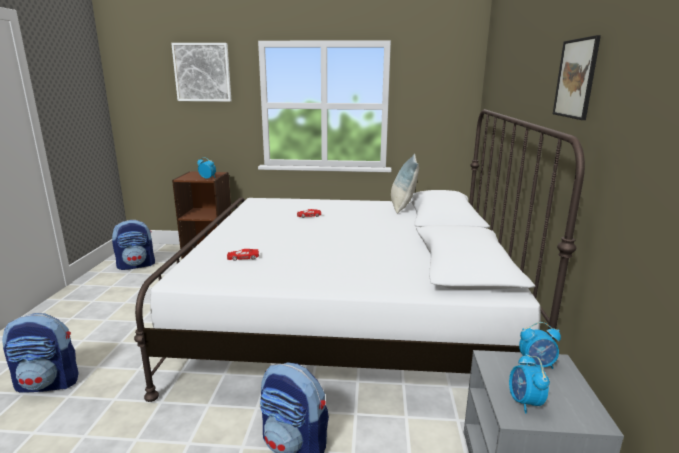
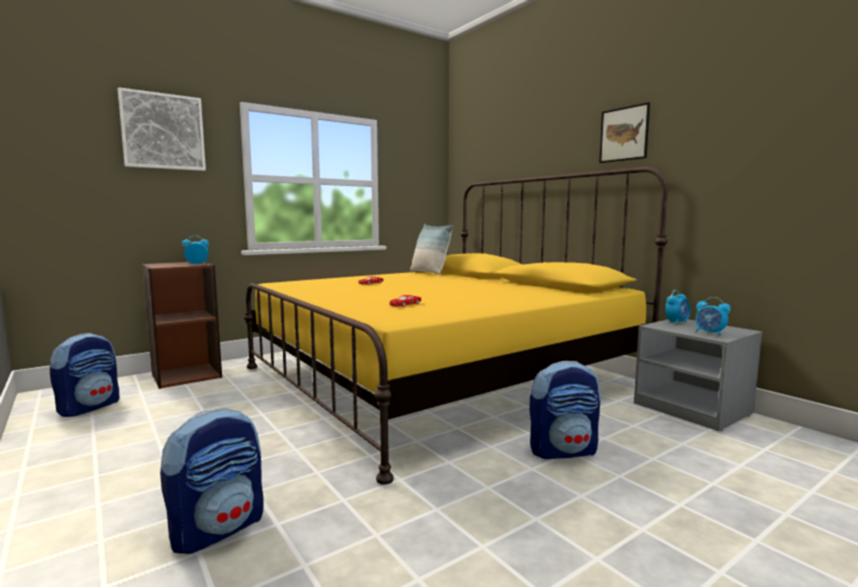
camera: 40 degrees left, 10 degrees down
(349, 316) = (440, 376): white bed -> yellow bed

